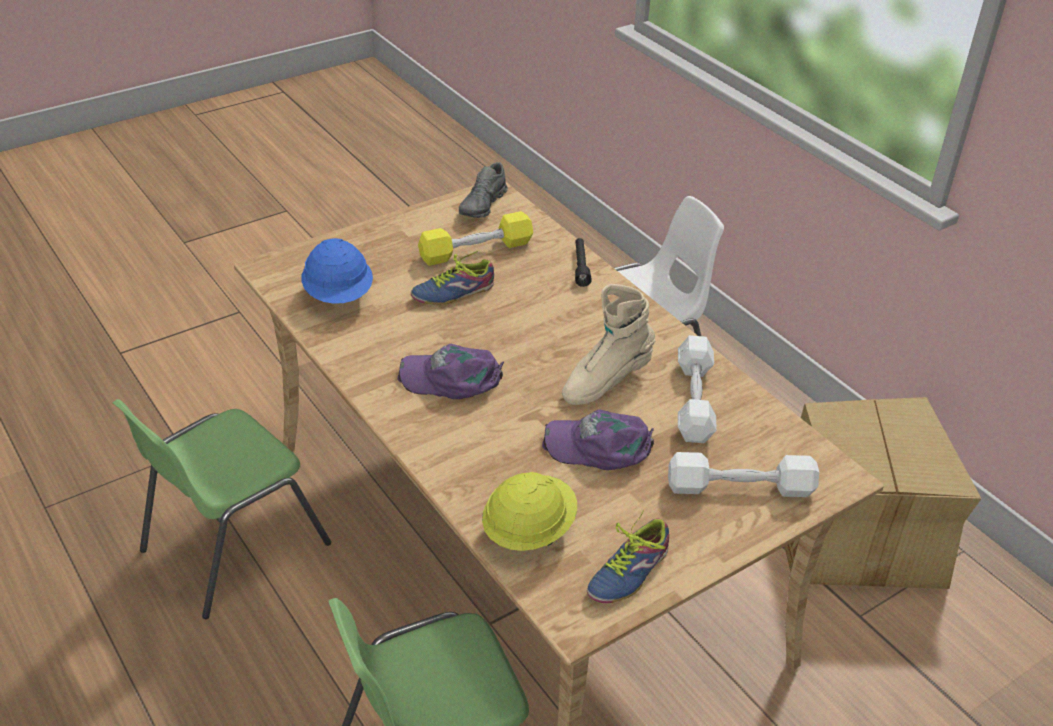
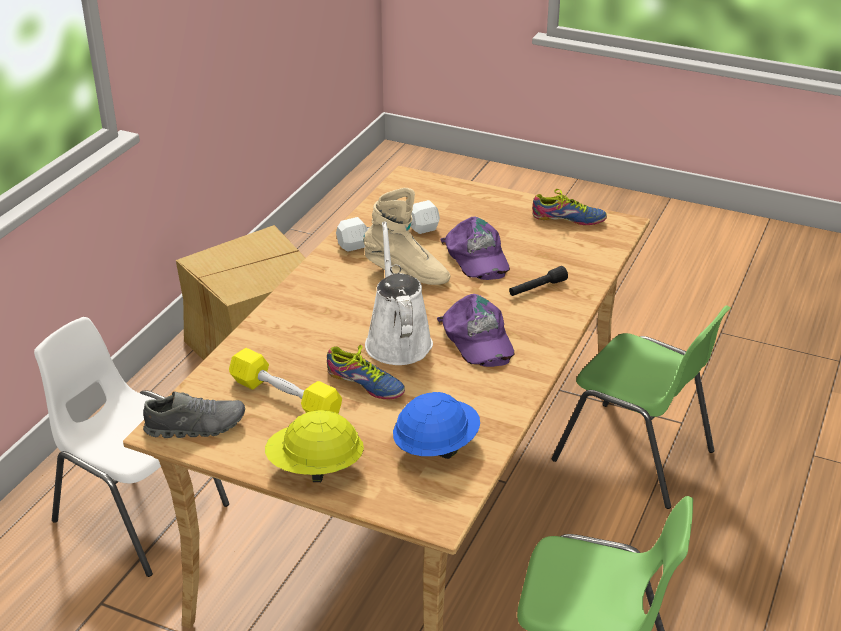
camera: 120 degrees left, 5 degrees down
(497, 332) = (397, 340): none -> white watering can
(528, 530) = (580, 258): yellow hard hat -> yellow hard hat (315, 468)
(581, 267) = (261, 332): black flashlight -> black flashlight (537, 288)
(739, 488) = (456, 203): white dumbbell -> none

